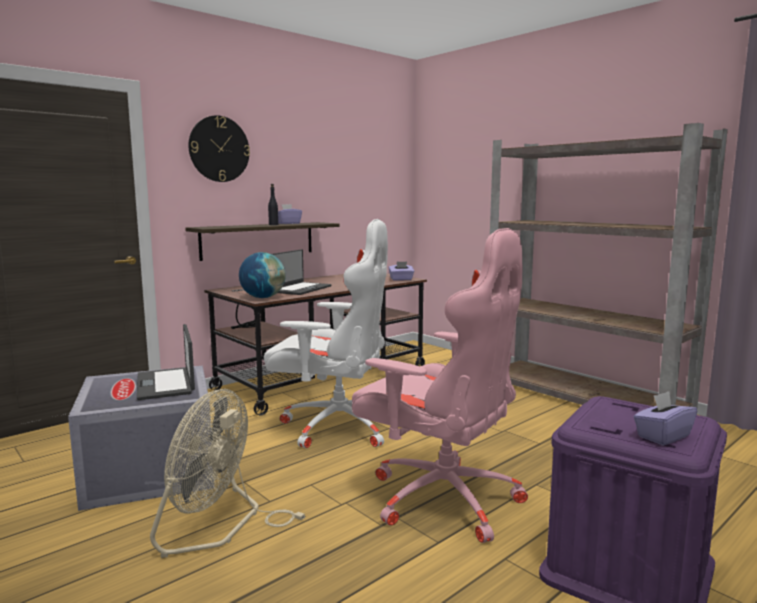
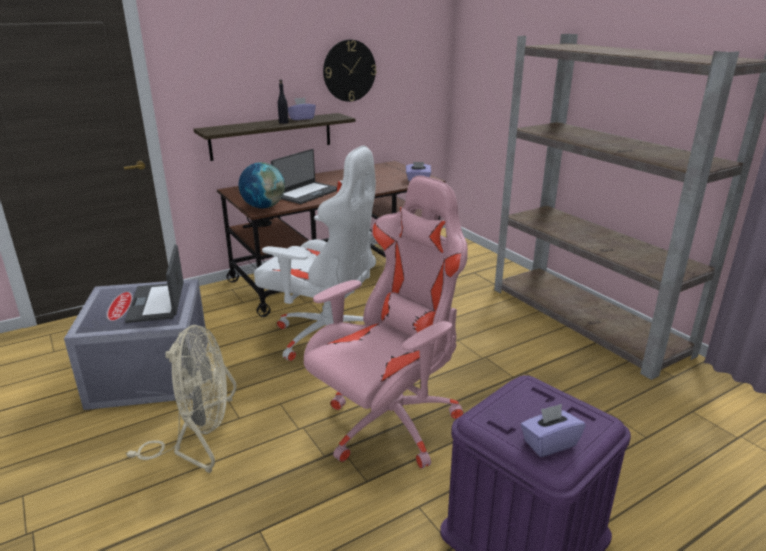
camera: 10 degrees right, 15 degrees up
(219, 149) = (224, 43): wall clock -> wall clock (349, 71)
(228, 521) = (197, 436): beige fan -> beige fan turned 150 degrees clockwise
(434, 496) = (384, 429): pink office chair -> pink office chair turned 90 degrees counterclockwise

